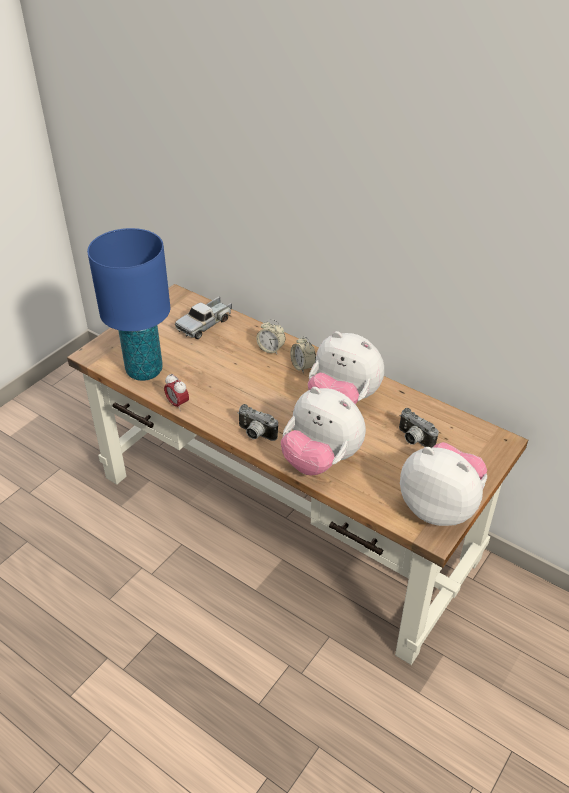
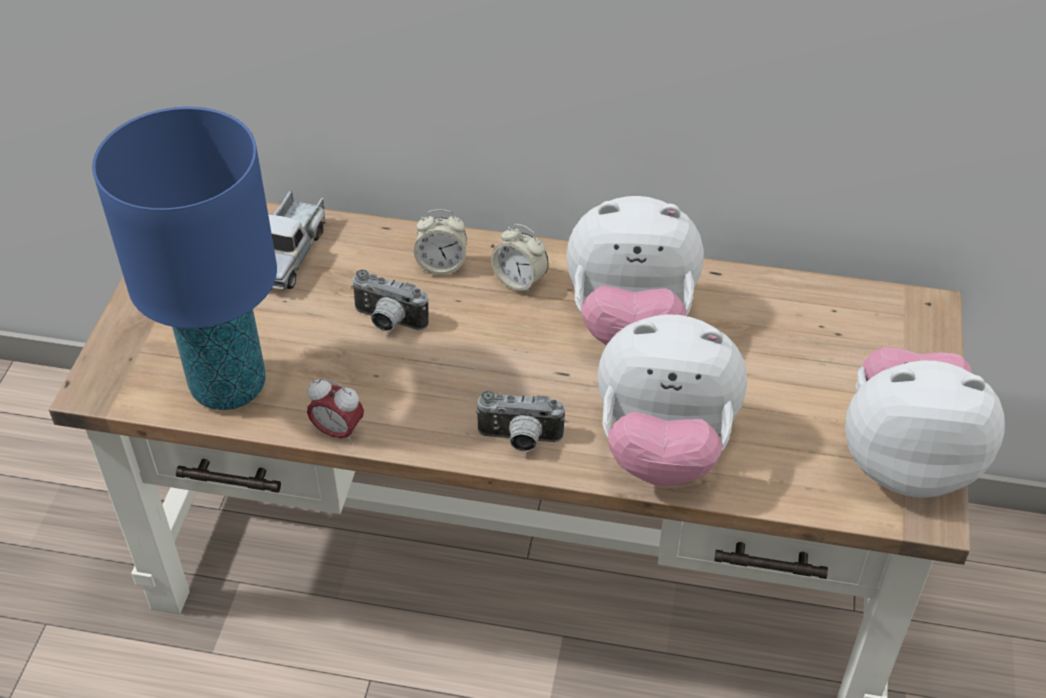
camera: 25 degrees left, 5 degrees up
(413, 440) = (789, 355): camera -> camera (387, 322)

